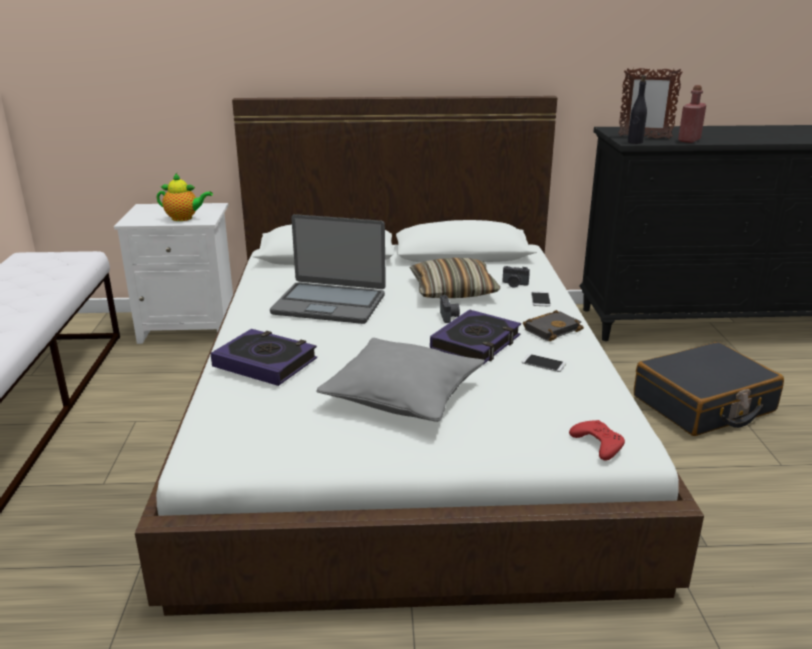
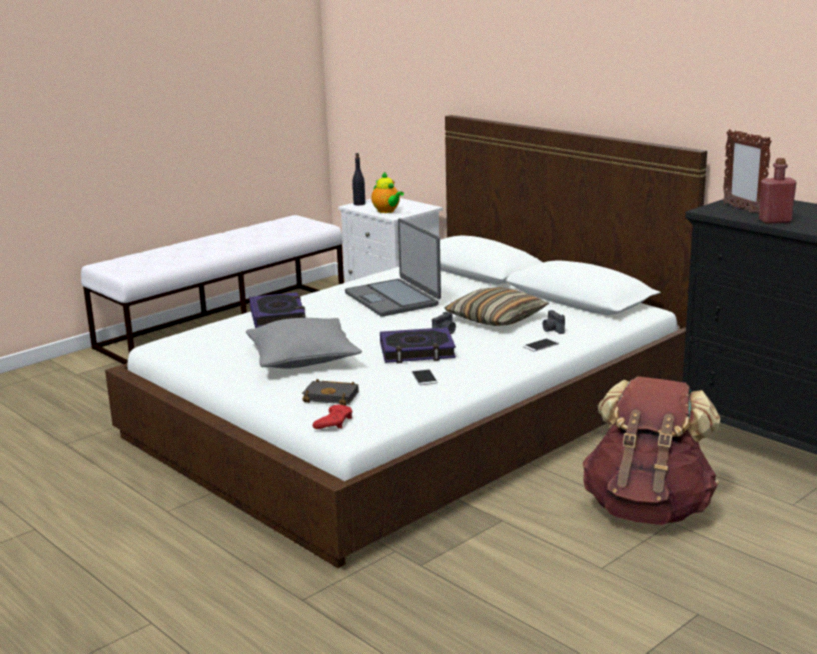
camera: 50 degrees right, 5 degrees down
(552, 329) = (490, 363): black book -> black book (333, 396)
(635, 142) = (711, 211): black bottle -> black bottle (359, 204)
(703, 404) = (648, 509): black suitcase -> brown backpack

